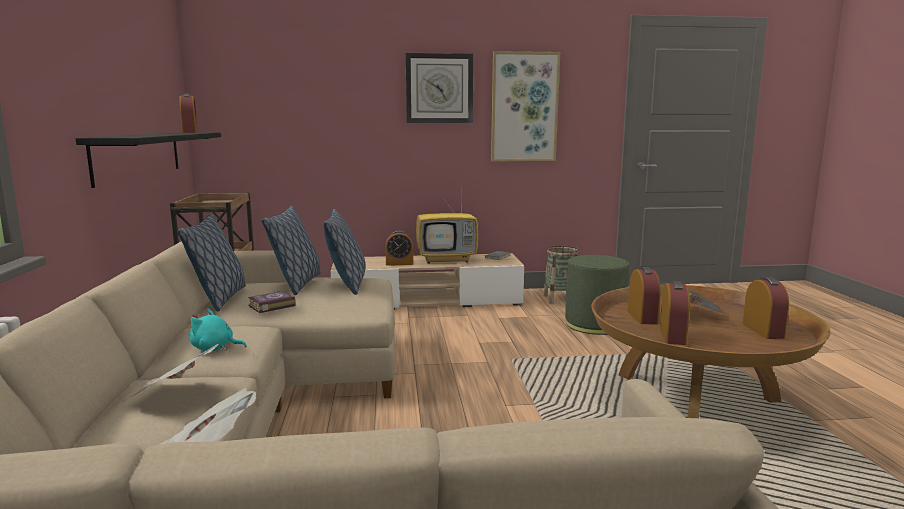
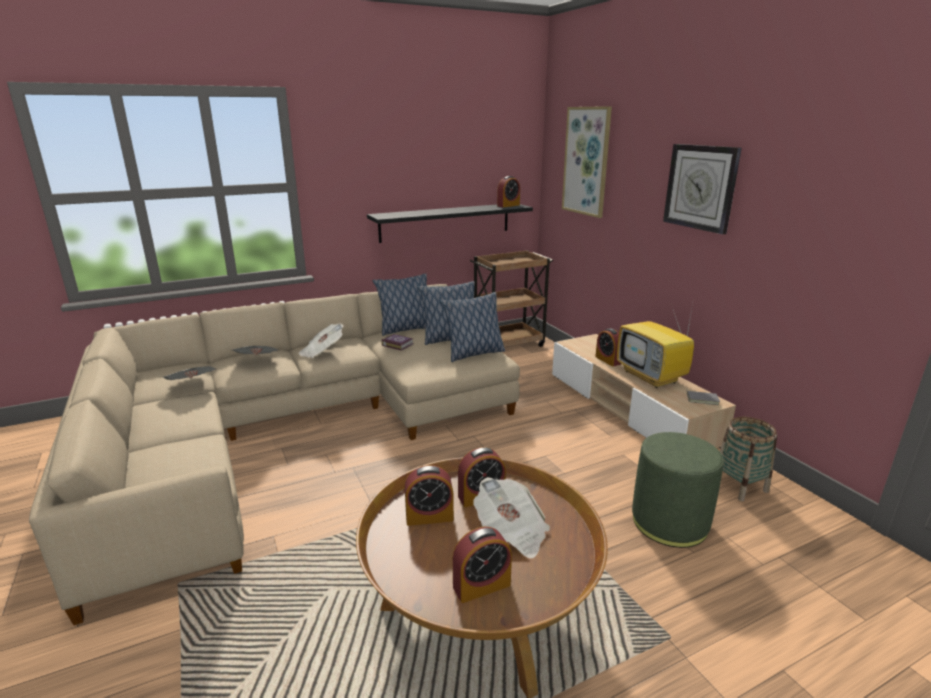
camera: 70 degrees right, 10 degrees up
(215, 348) = (322, 352): turquoise plush toy -> newspaper
(524, 107) = (791, 226): picture -> picture (586, 161)

